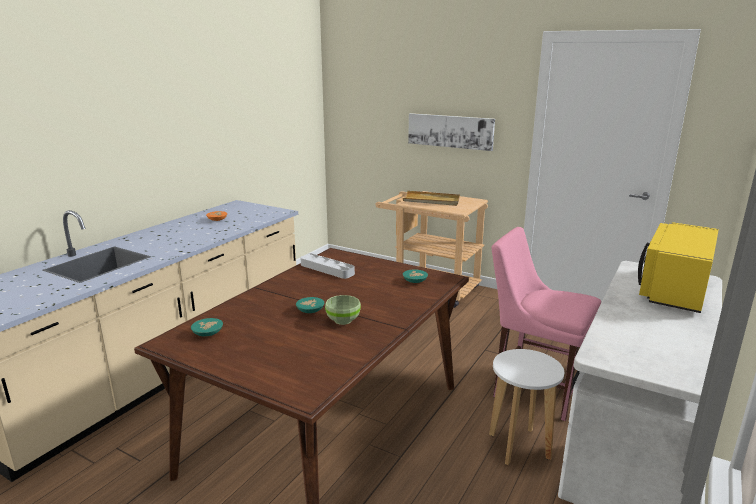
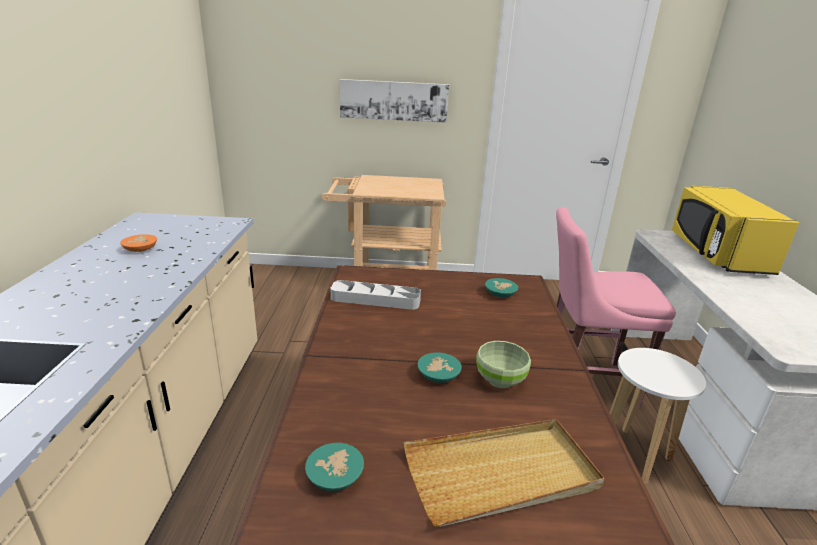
camera: 30 degrees left, 5 degrees up
(431, 200) = (389, 185): beige tray -> beige tray (501, 474)

